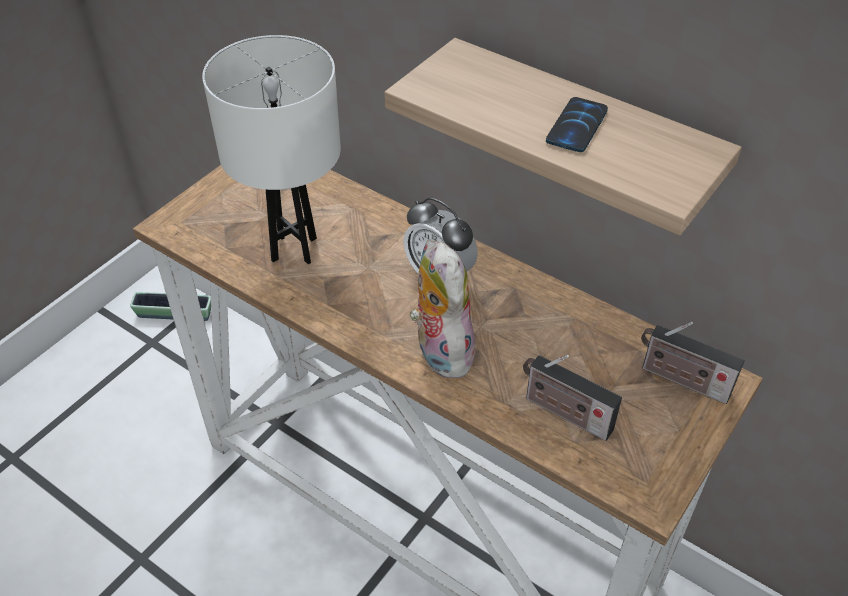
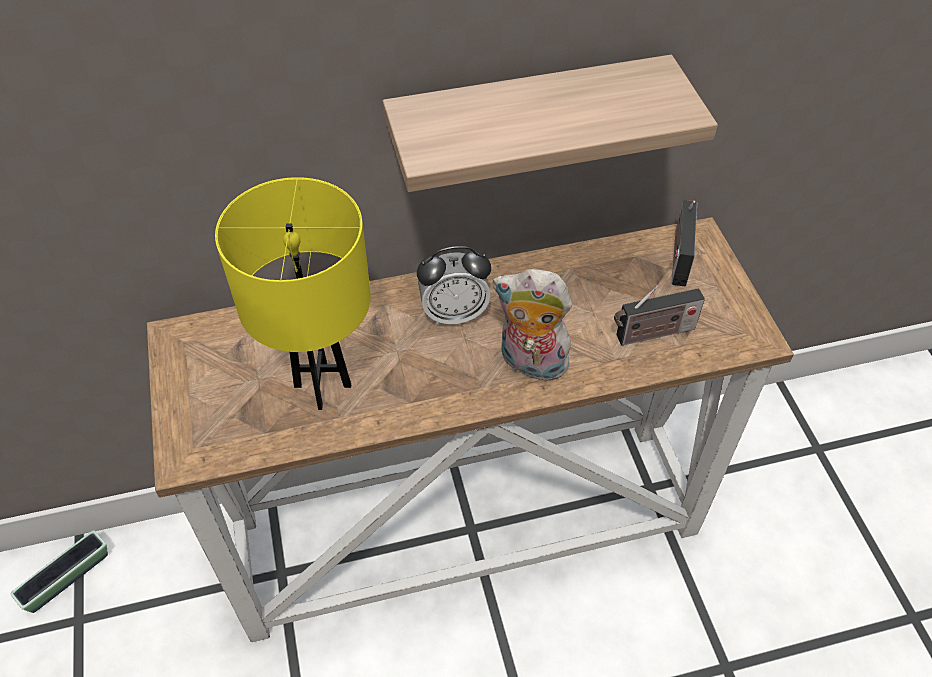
camera: 50 degrees left, 5 degrees up
(294, 249) = (323, 386): white table lamp -> yellow table lamp
(577, 126) = (570, 108): phone -> none
(681, 380) = (679, 255): radio -> radio turned 120 degrees clockwise

